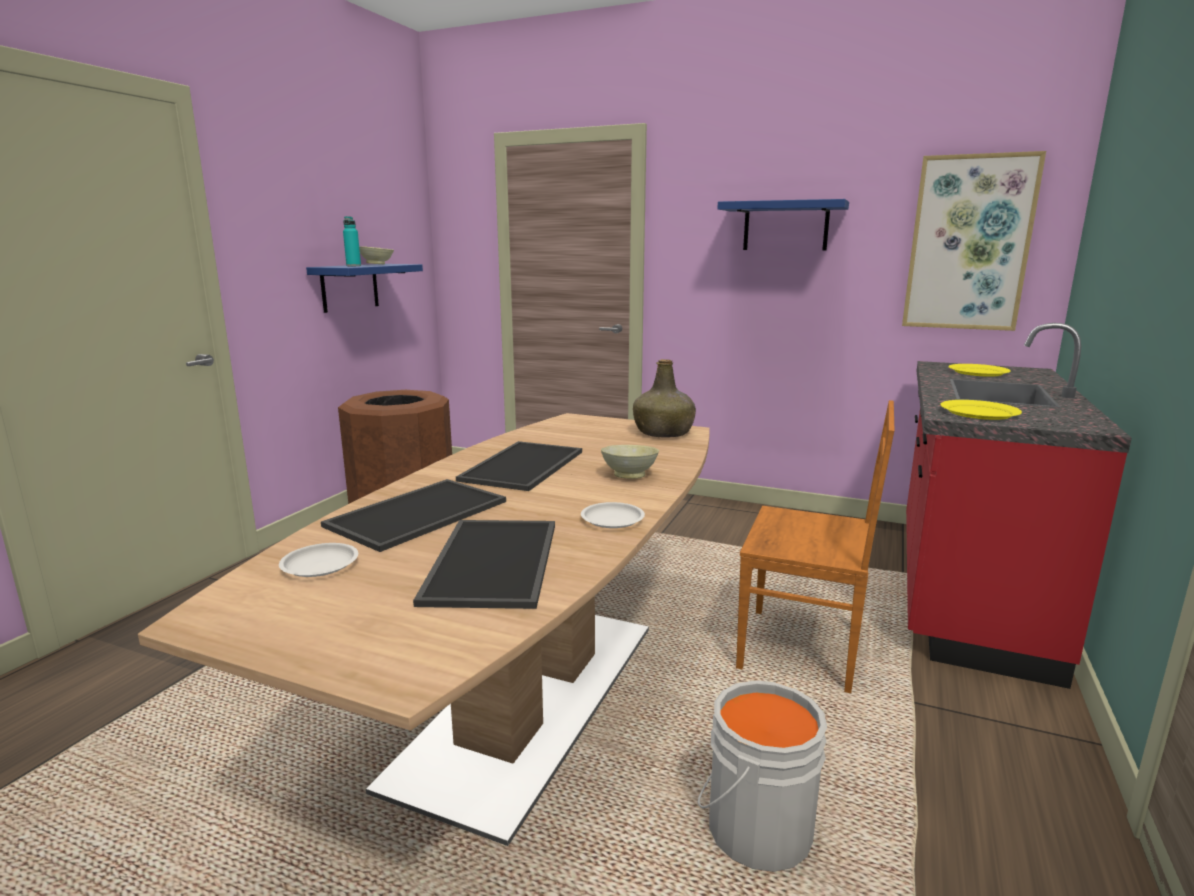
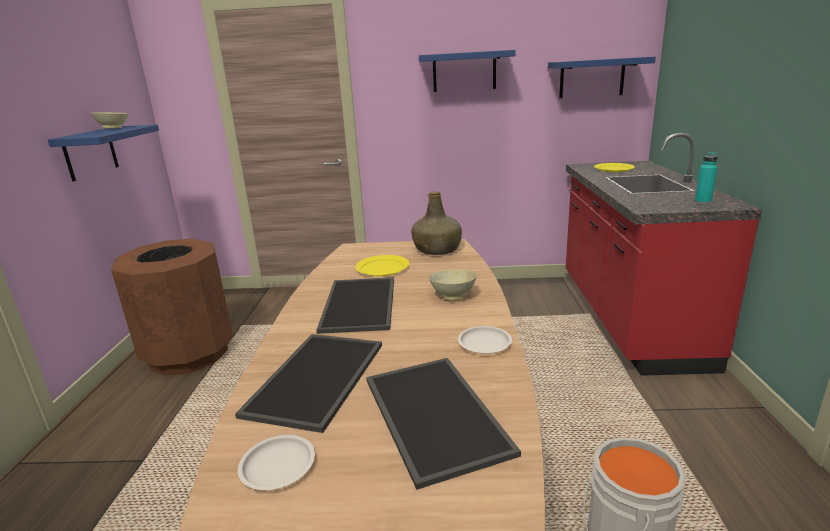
camera: 20 degrees left, 5 degrees up
(353, 266) = (97, 133): turquoise bottle -> turquoise bottle (702, 202)
(804, 650) = (563, 390): brown chair -> none
(969, 243) = (591, 78): picture -> blue shelf
(979, 413) = (659, 203): yellow plate -> yellow plate (382, 268)

